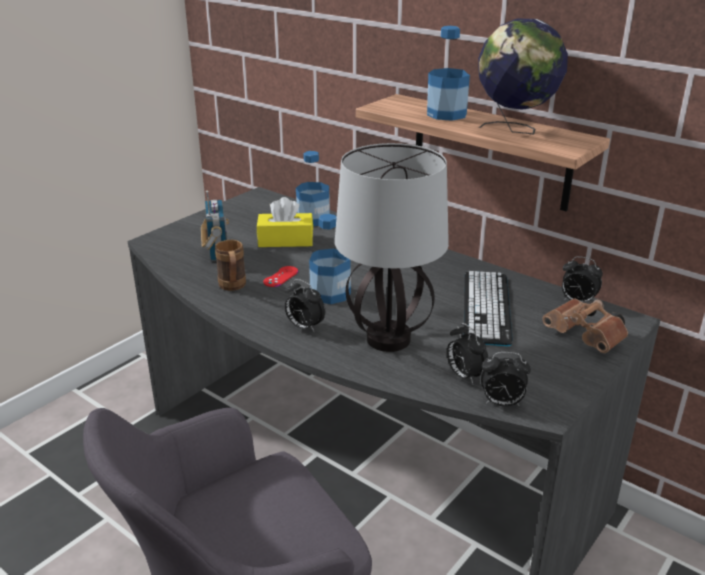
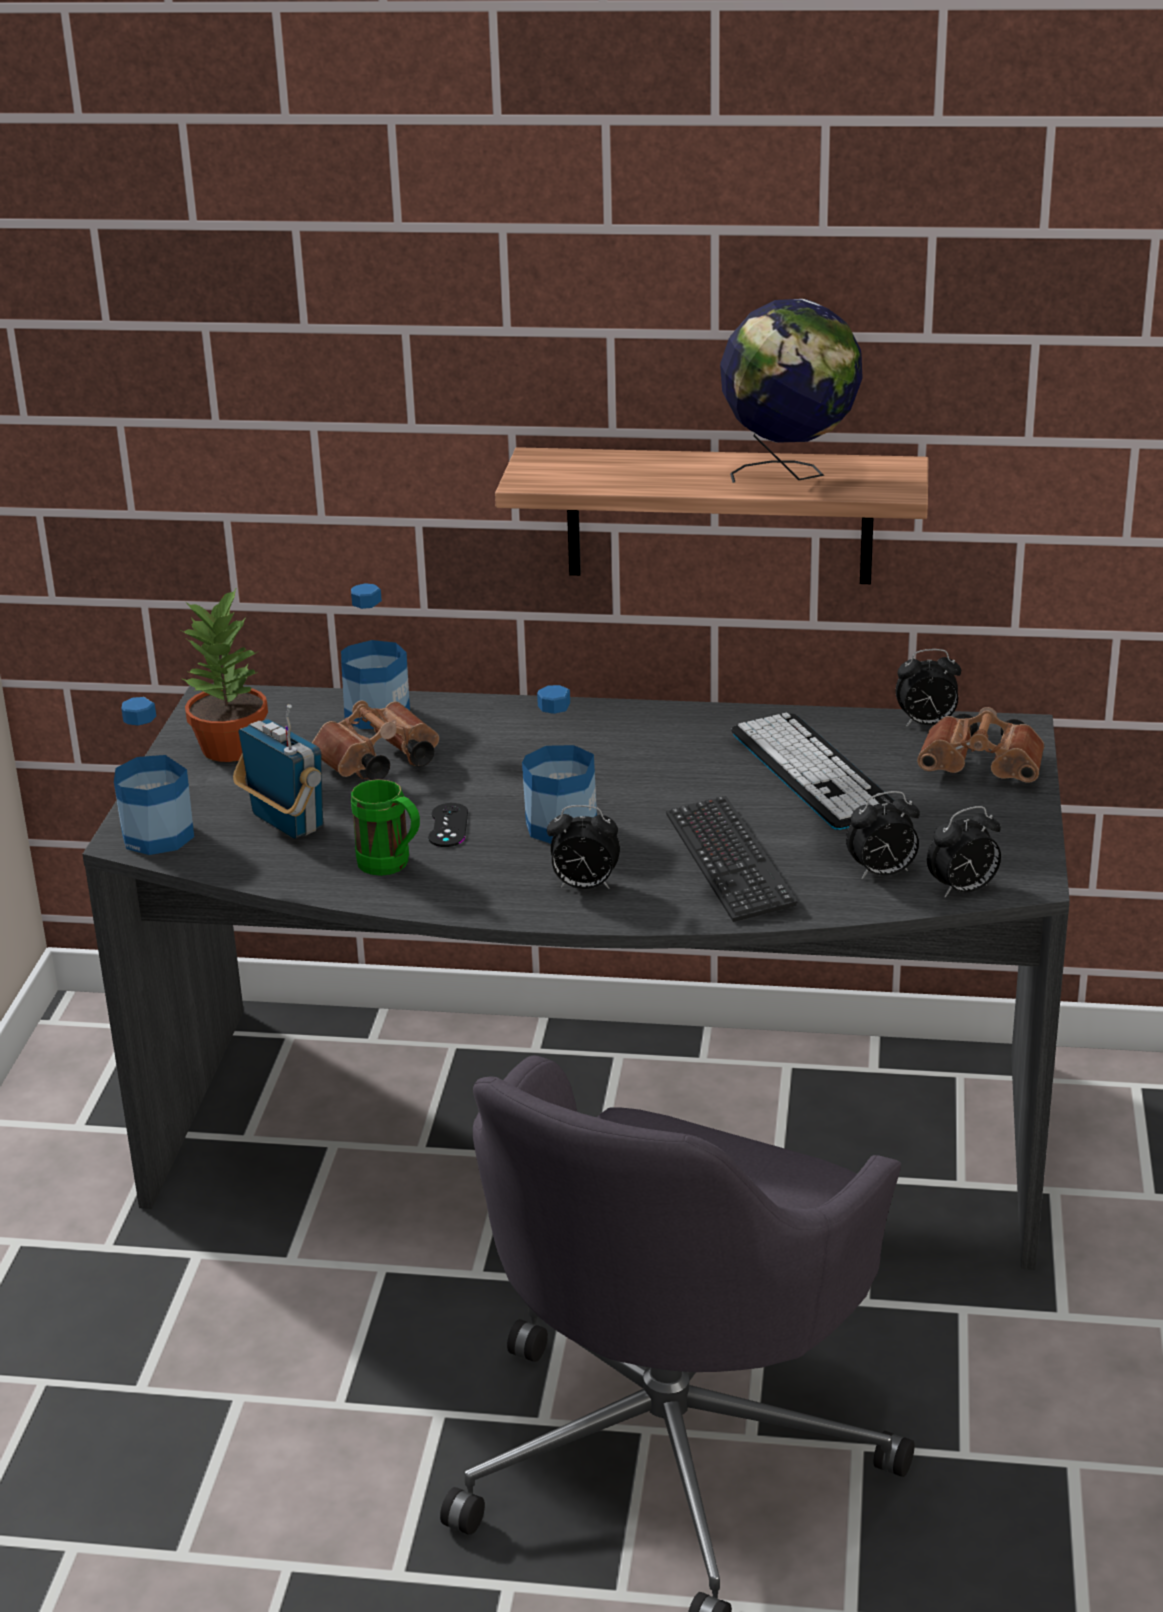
camera: 30 degrees left, 0 degrees up
(233, 287) = (392, 867): brown mug -> green mug
(238, 216) = (232, 748): none -> potted plant
(280, 277) = (448, 825): red game controller -> black game controller
(285, 240) = (377, 765): yellow tissue box -> brown binoculars
(389, 340) = (729, 862): table lamp -> keyboard
(446, 114) = (653, 469): bottle -> bottle (158, 836)
(464, 376) = (882, 873): alarm clock -> alarm clock turned 45 degrees counterclockwise

